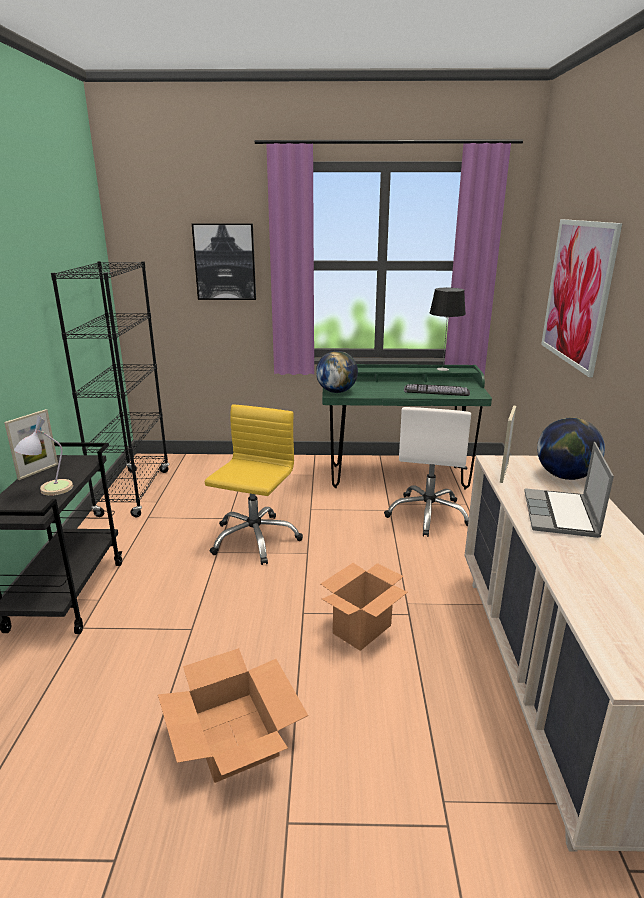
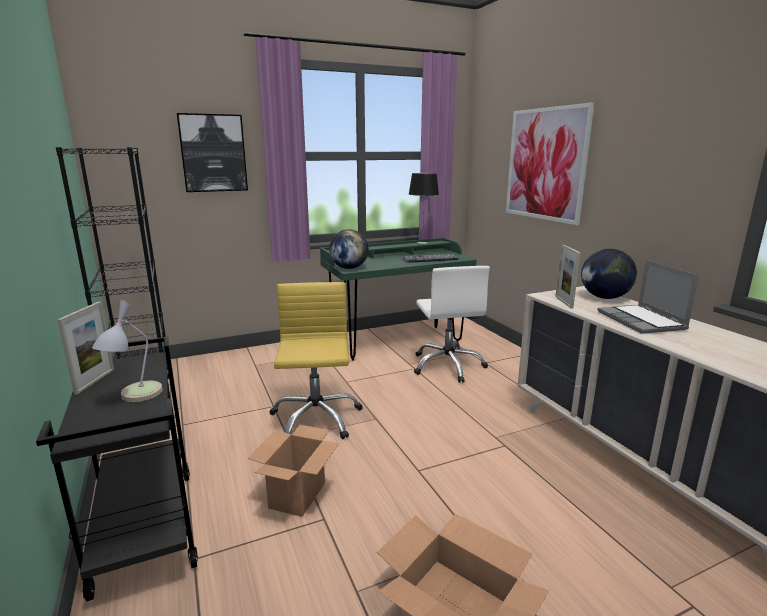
camera: 25 degrees left, 5 degrees down
(362, 629) = (480, 468): cardboard box -> cardboard box (297, 495)

